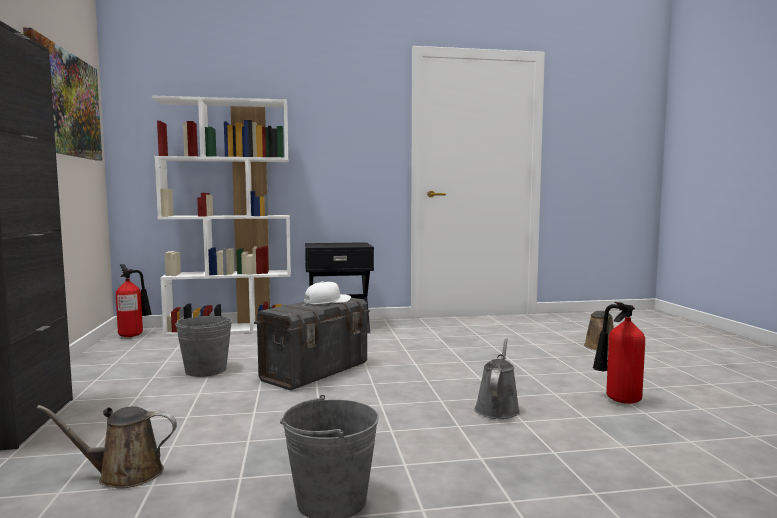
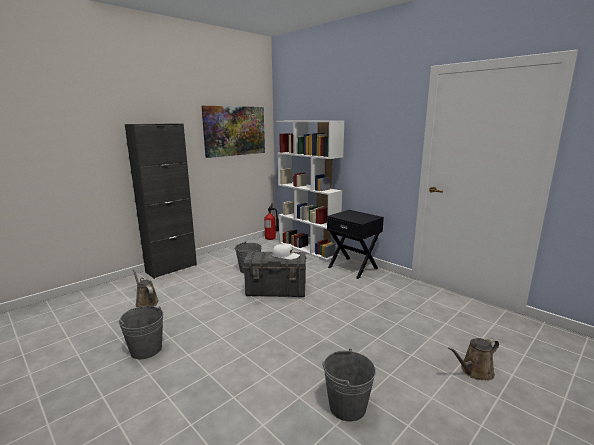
camera: 55 degrees right, 10 degrees up
(497, 408) = (280, 359): grey watering can -> none
(617, 400) = (347, 406): fire extinguisher -> grey bucket

